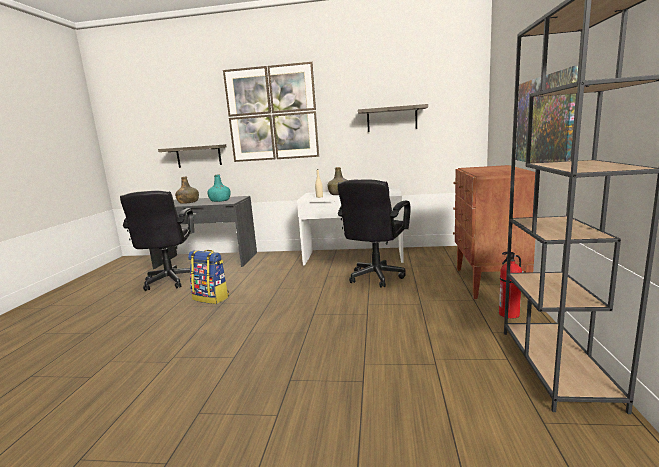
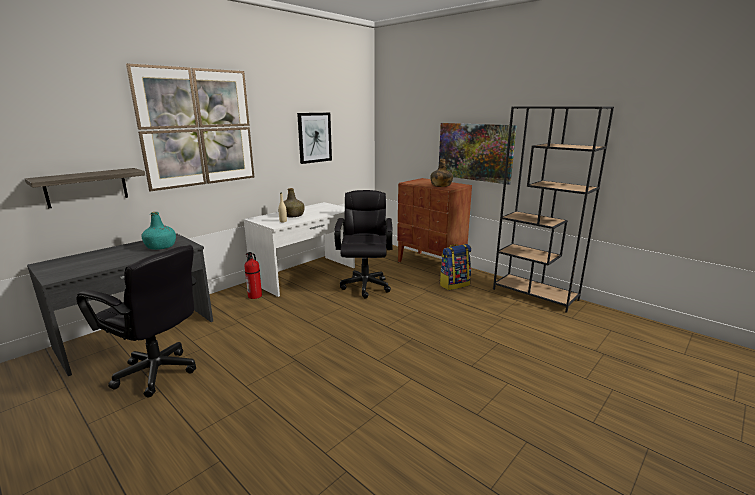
camera: 55 degrees left, 5 degrees up
(188, 202) = (110, 259): green bottle -> green bottle (440, 185)
(211, 298) = (267, 359): backpack -> backpack (454, 284)
(375, 279) = (365, 285): black office chair -> black office chair turned 150 degrees counterclockwise
(392, 119) = (314, 137): shelf -> picture
(509, 314) = (475, 278): fire extinguisher -> fire extinguisher (255, 296)

